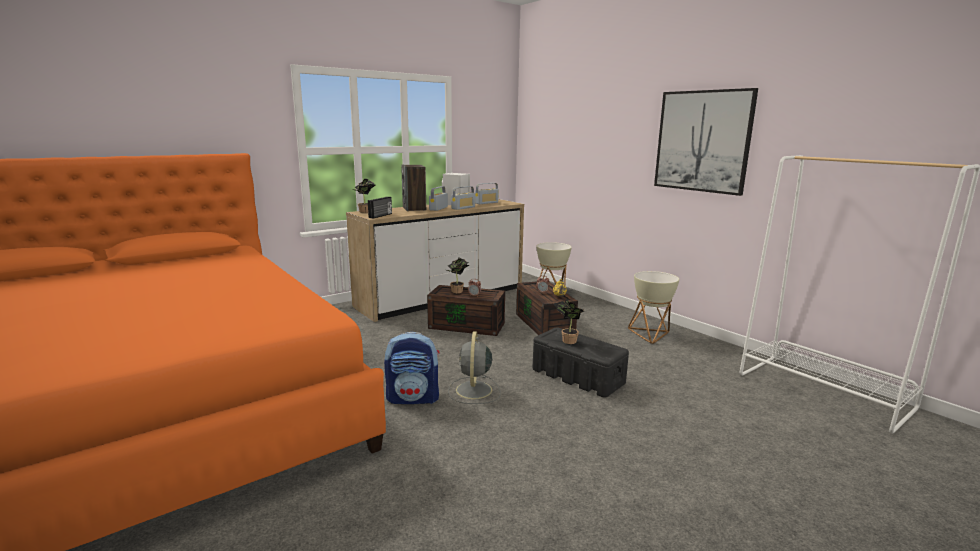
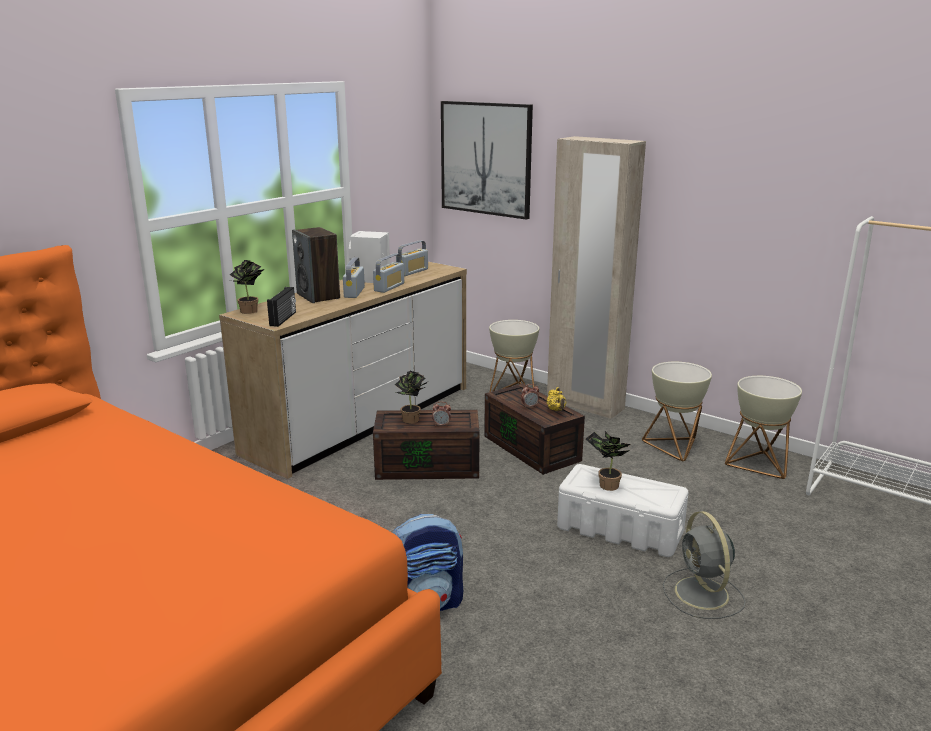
camera: 15 degrees left, 5 degrees up
(474, 391) = (501, 577): grey fan -> grey fan (702, 595)
(578, 376) = (621, 529): black storage box -> white storage box
(599, 305) = (585, 405): none -> beige wardrobe
(702, 141) = (730, 186): picture -> picture (486, 159)
(711, 352) = (758, 464): none -> planter

